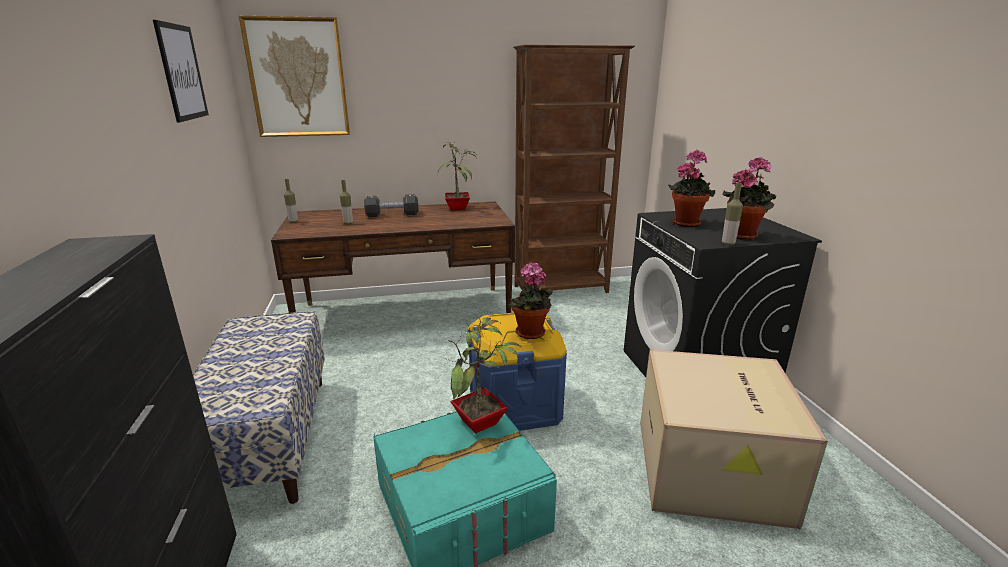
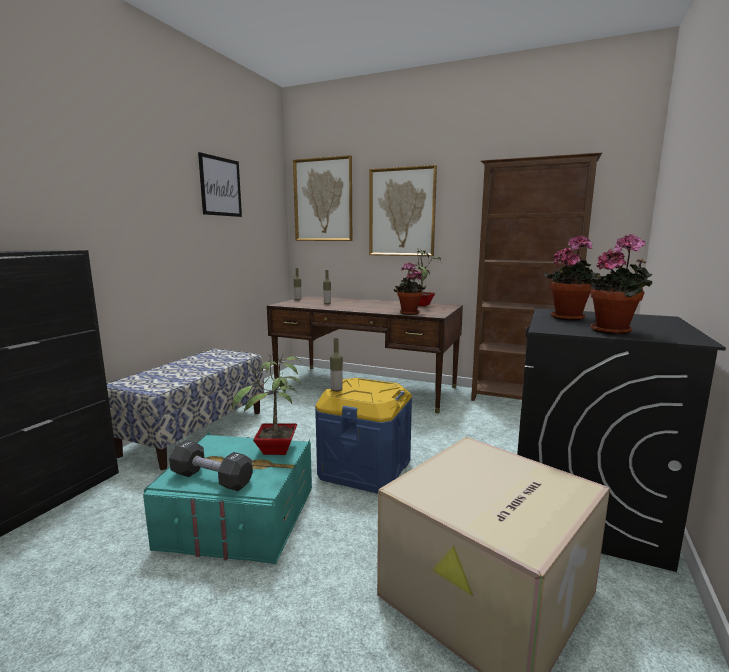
camera: 35 degrees right, 10 degrees down
(392, 215) = (365, 303): black dumbbell -> black dumbbell (212, 479)
(415, 97) = (402, 212): none -> picture
(530, 334) = (367, 396): potted plant -> potted plant (408, 313)
(728, 244) = (573, 333): bottle -> bottle (336, 390)

